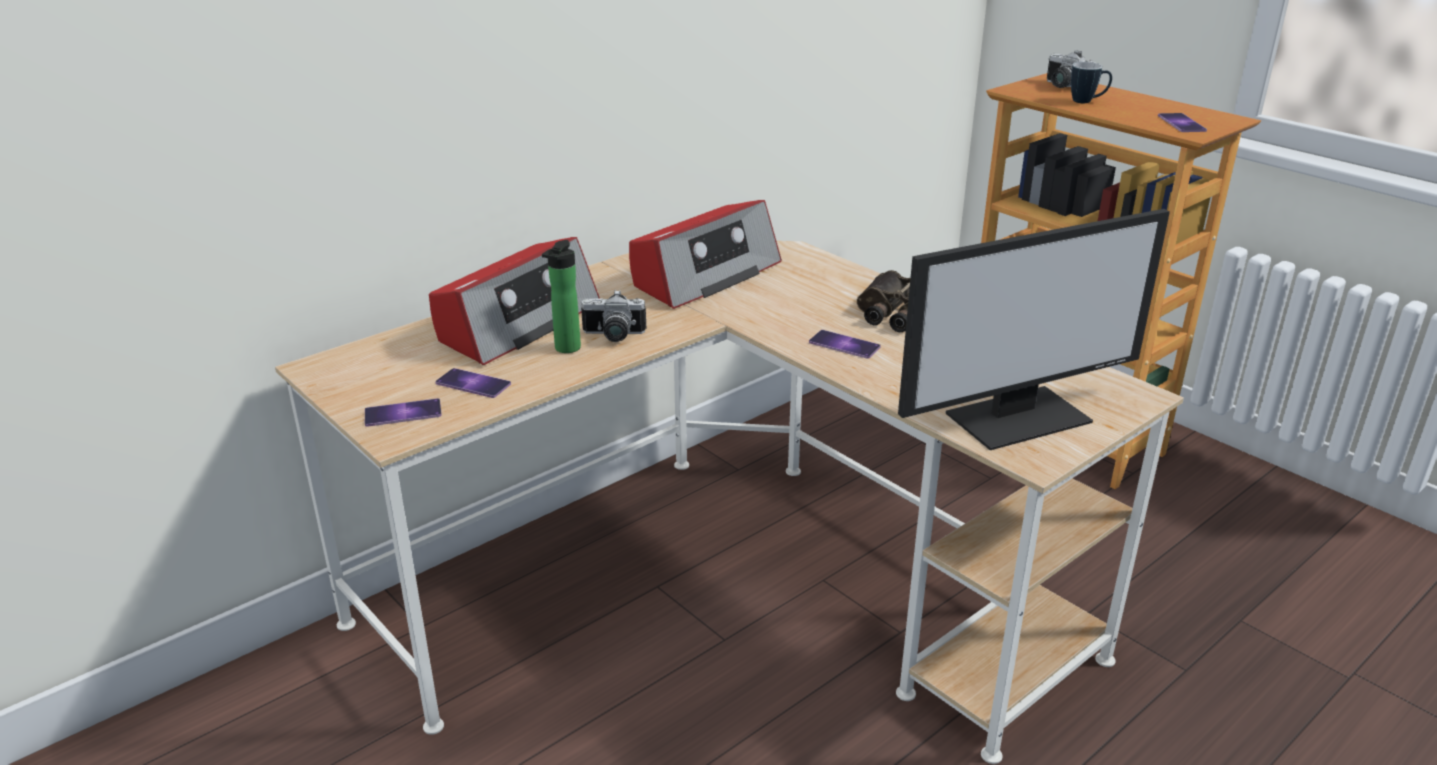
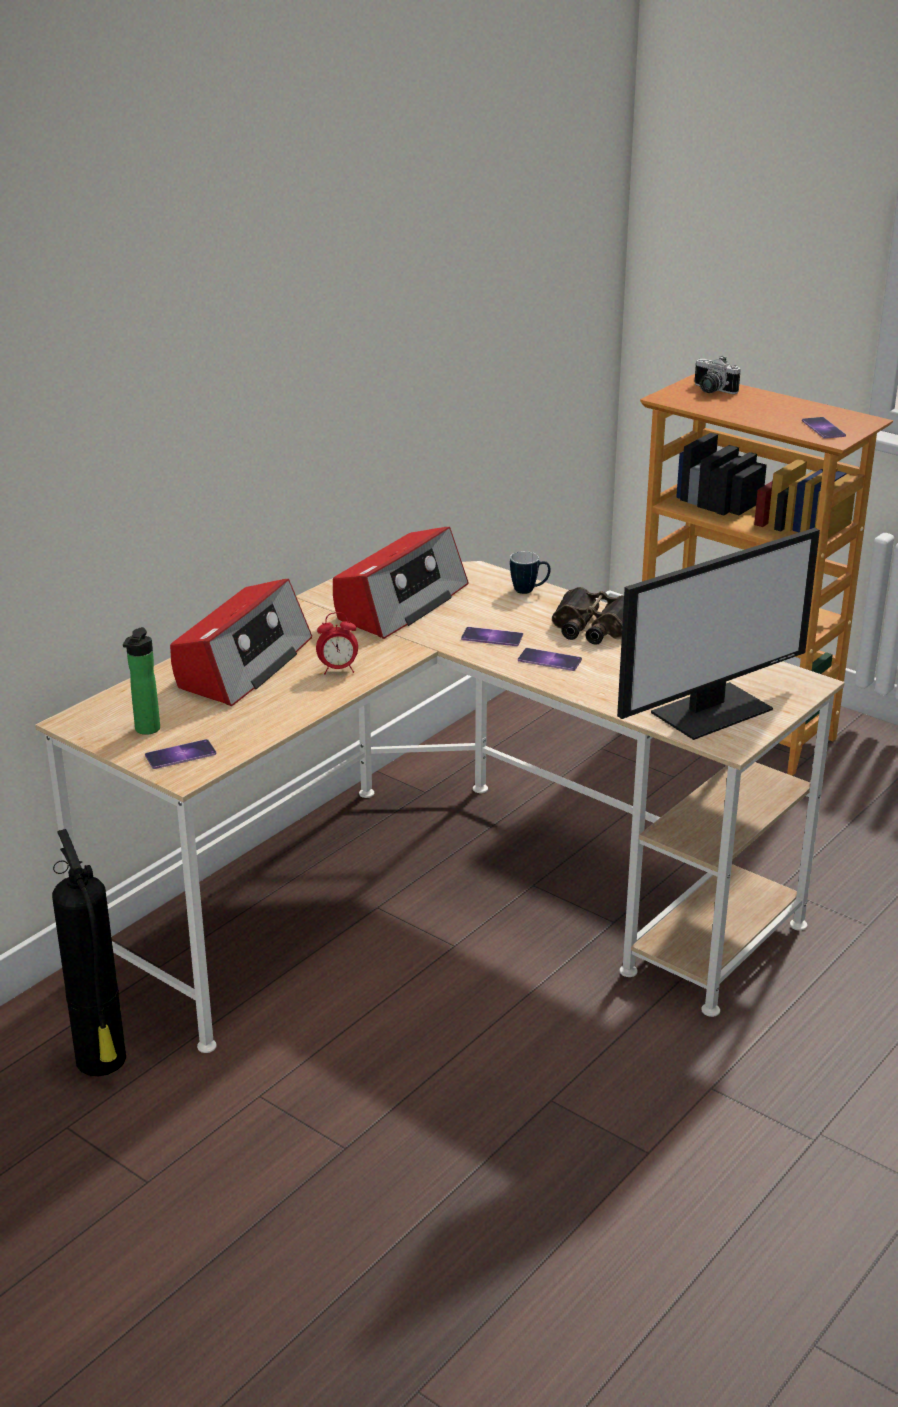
camera: 10 degrees left, 0 degrees up
(321, 731) = (102, 1062): none -> fire extinguisher
(473, 383) = (230, 723): phone -> phone (492, 637)
(565, 349) = (300, 685): bottle -> bottle (146, 730)
(613, 336) = (338, 669): camera -> alarm clock
(1087, 101) = (736, 408): mug -> mug (529, 590)

